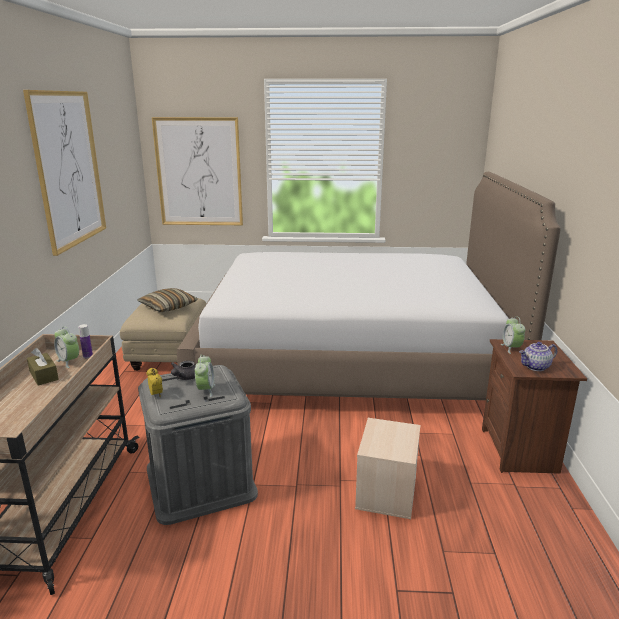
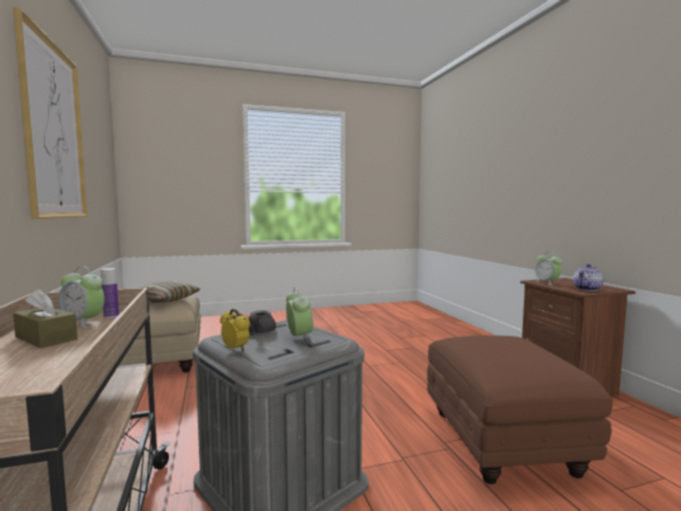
camera: 20 degrees left, 15 degrees down
(199, 172) = (177, 185): picture -> none
(351, 360) = (357, 341): bed -> none
(387, 492) = (503, 443): beige storage box -> brown ottoman

